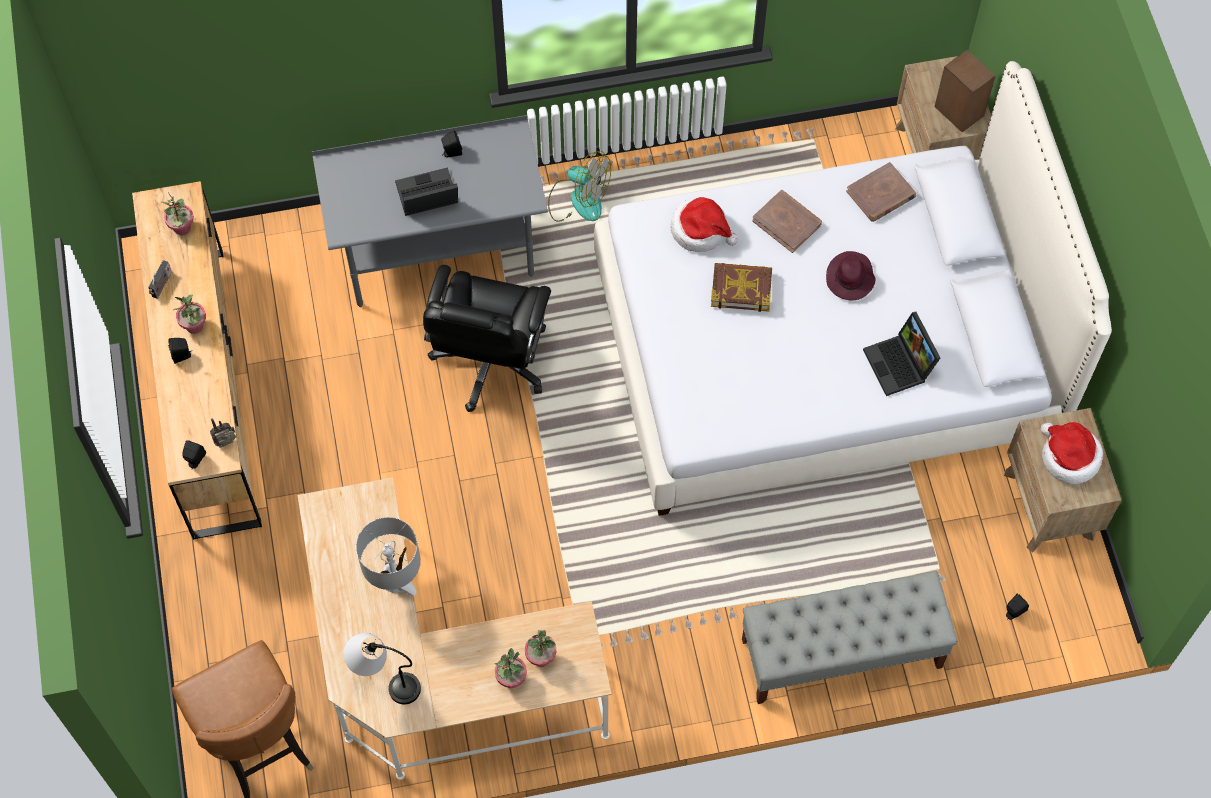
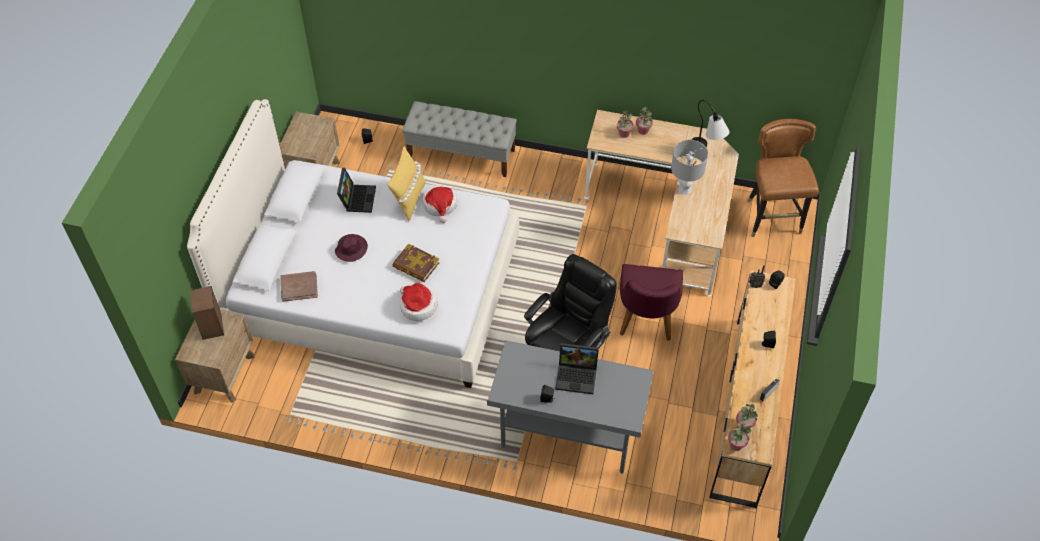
camera: 155 degrees left, 10 degrees down
(194, 326) = (754, 359): potted plant -> potted plant (736, 445)
(399, 465) = (645, 322): none -> purple chair
(578, 199) = (461, 436): fan -> none
(787, 222) = (364, 292): brown book -> none
(821, 395) = (409, 200): none -> yellow pillow
(1068, 457) = (305, 136): hat -> hat (440, 205)

